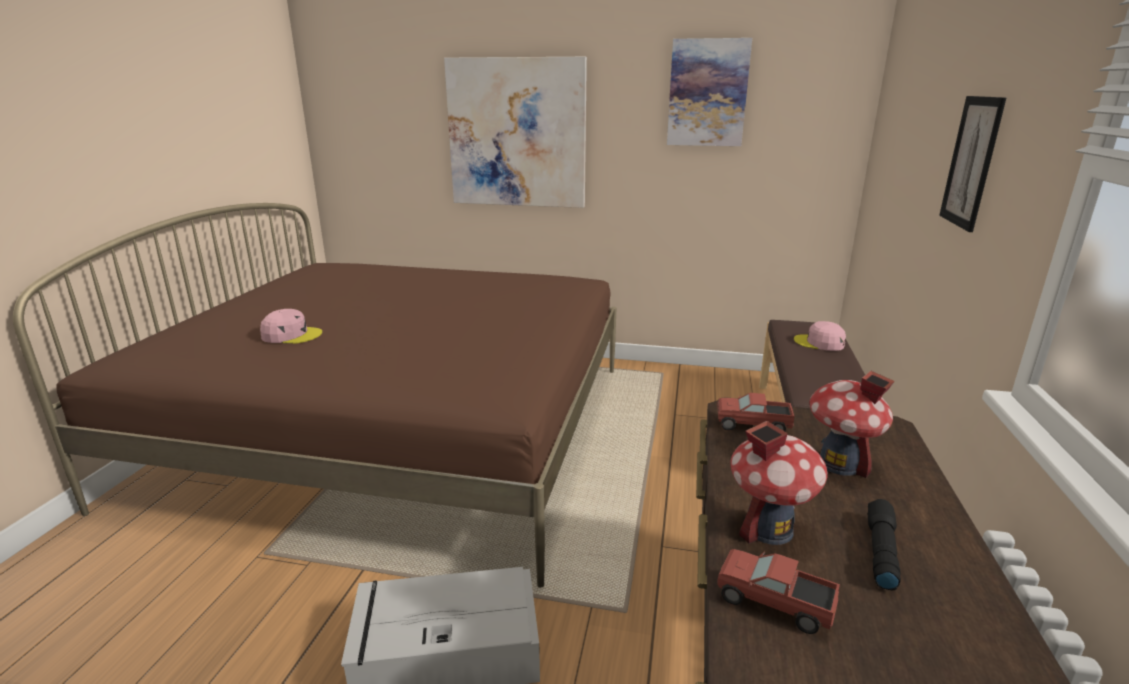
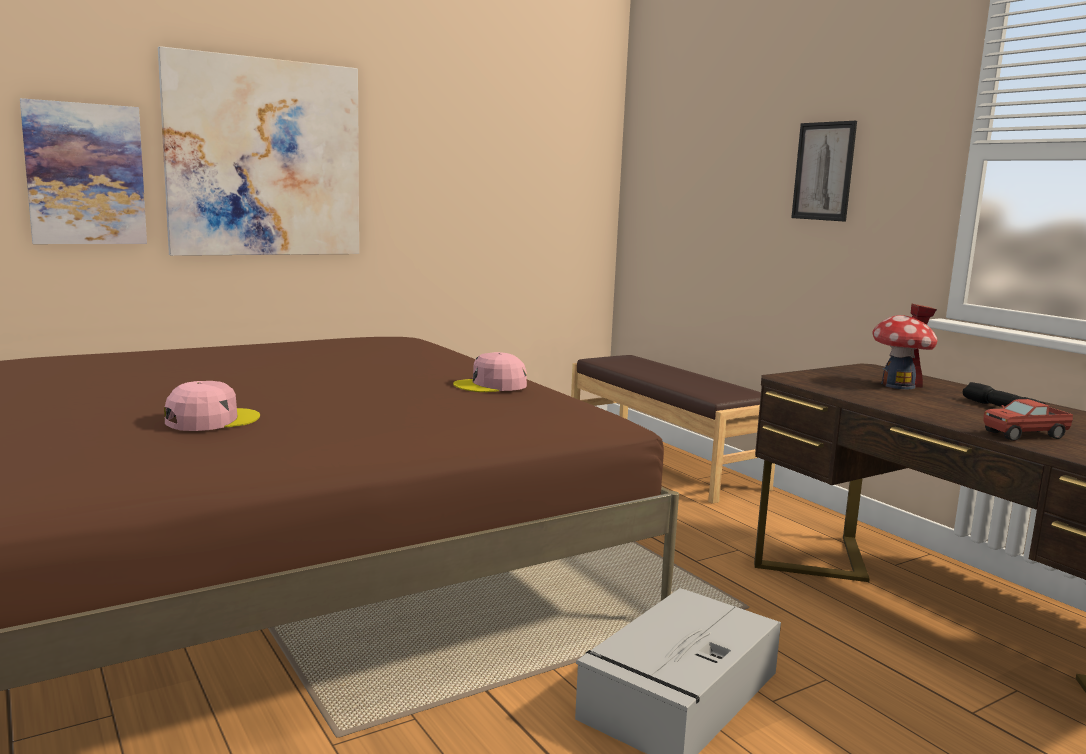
camera: 45 degrees left, 10 degrees down
(707, 93) = (485, 123): picture -> picture (85, 174)
(753, 425) = (816, 381): toy truck -> none
(768, 528) = (947, 414): toy house -> none
(819, 343) = (649, 367): pink cap -> pink cap (491, 385)

